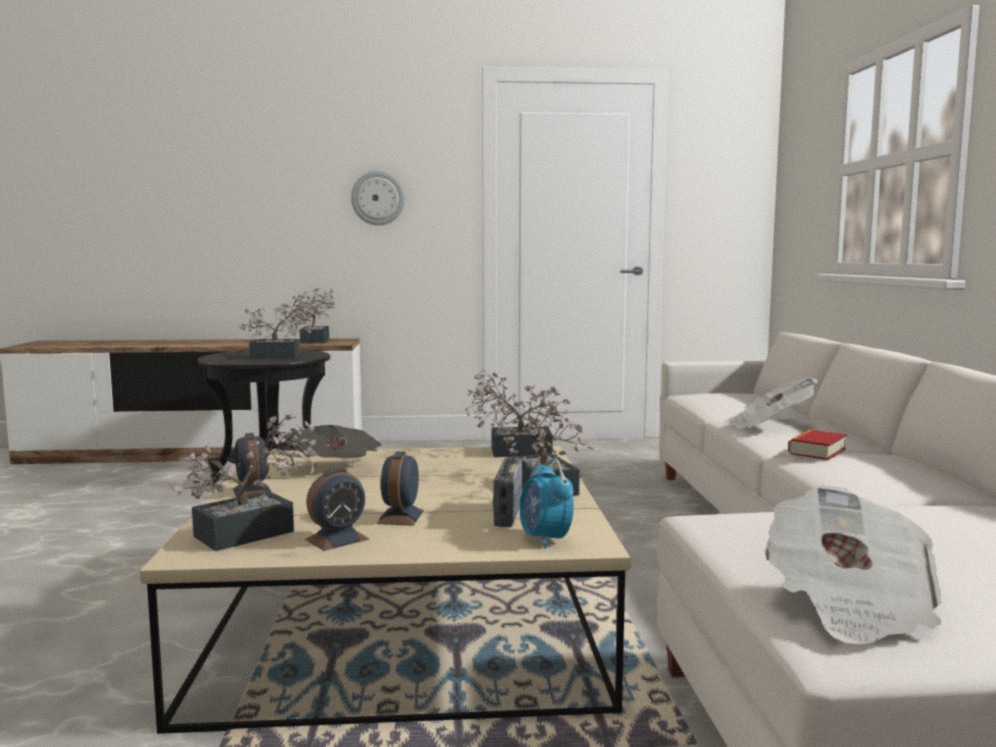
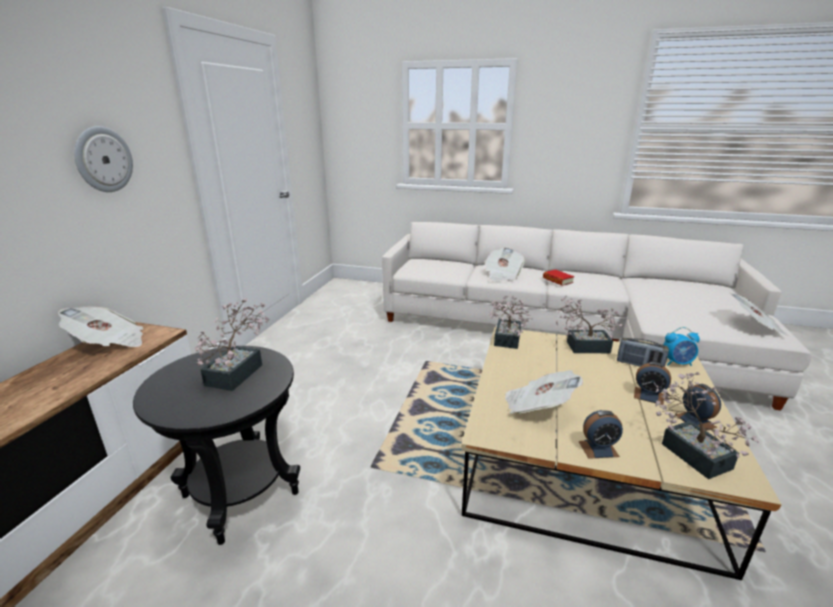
camera: 70 degrees left, 15 degrees up
(316, 340) = (109, 343): potted plant -> newspaper

